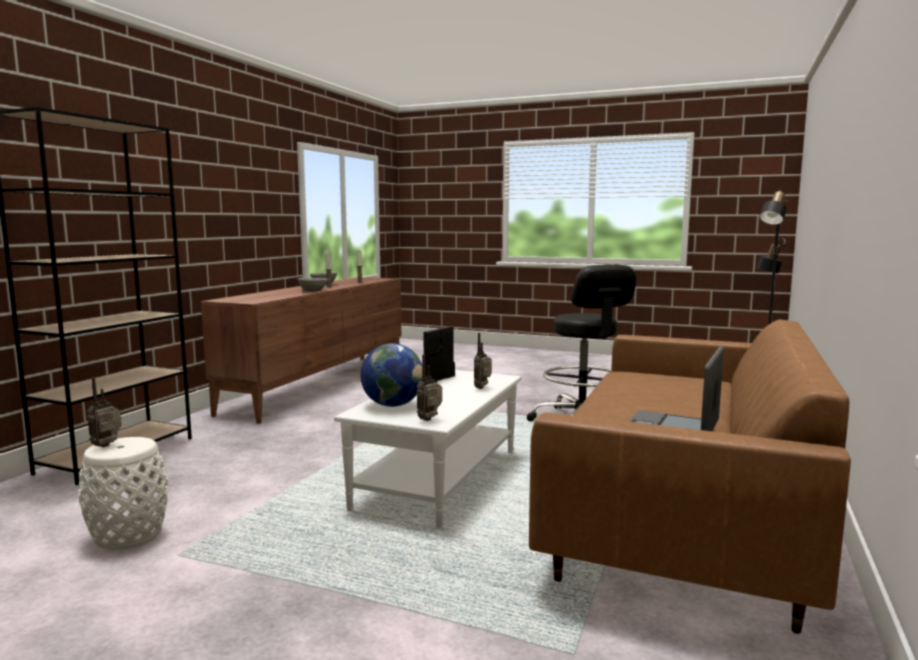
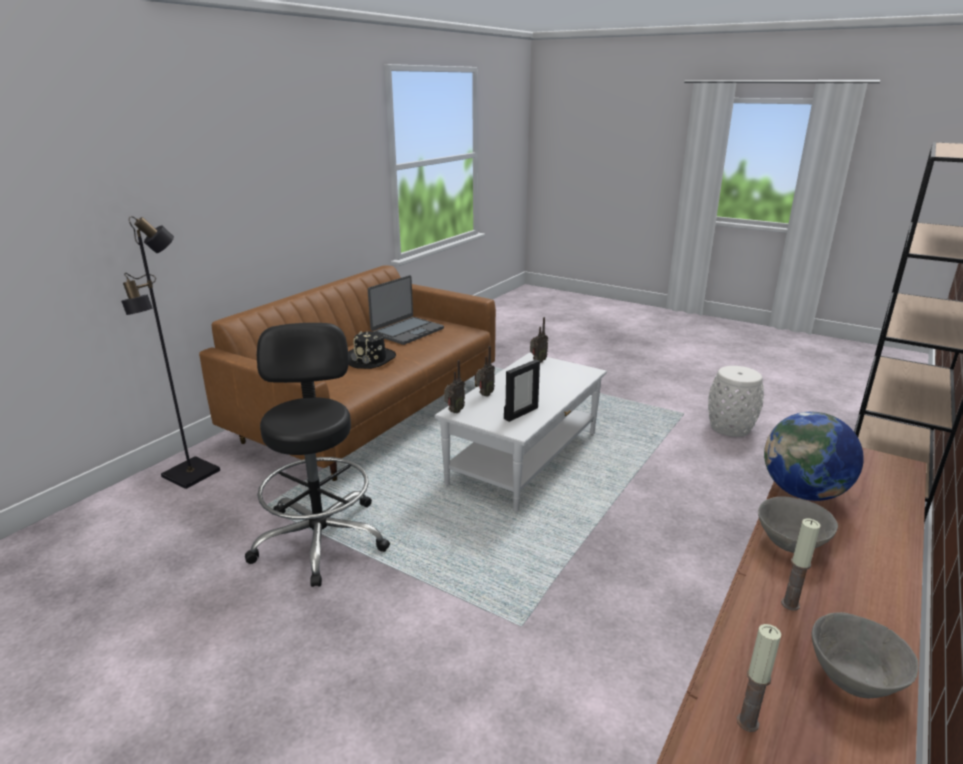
camera: 170 degrees left, 15 degrees up
(108, 446) = (748, 373): radio -> radio (454, 412)
(392, 405) = (565, 378): globe -> globe (803, 493)
(651, 398) = (371, 359): none -> black hat

